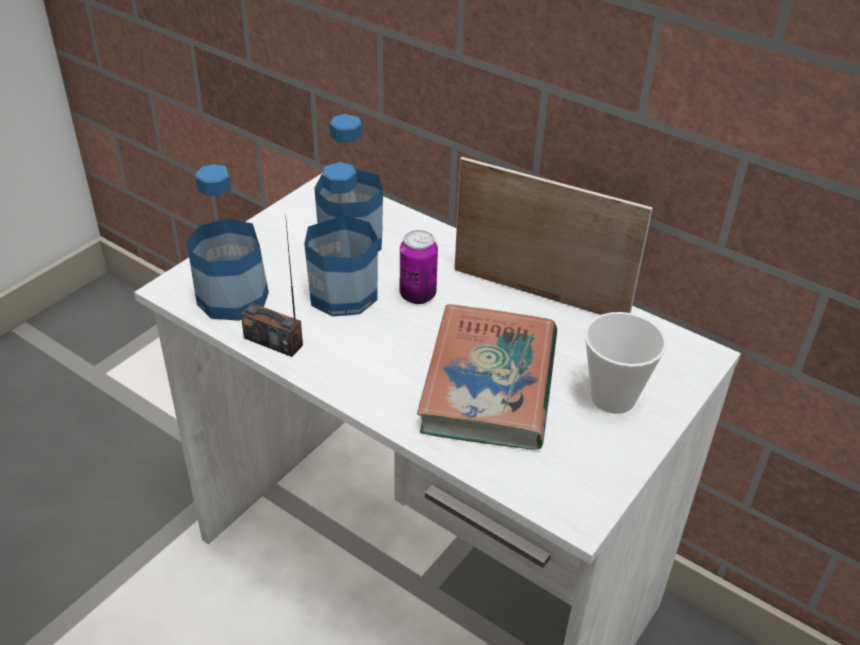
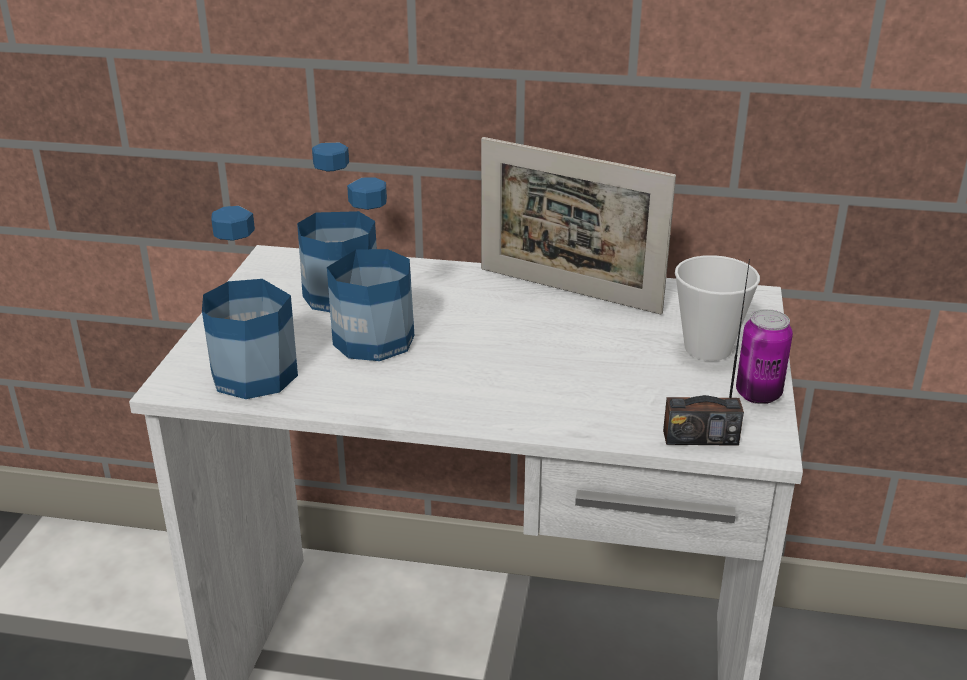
camera: 25 degrees left, 10 degrees down
(273, 341) = (336, 399): radio -> radio (700, 437)
(417, 295) = (452, 321): can -> can (758, 394)
(489, 384) = (589, 371): book -> none
(539, 295) = (568, 290): picture frame -> picture frame turned 150 degrees counterclockwise

